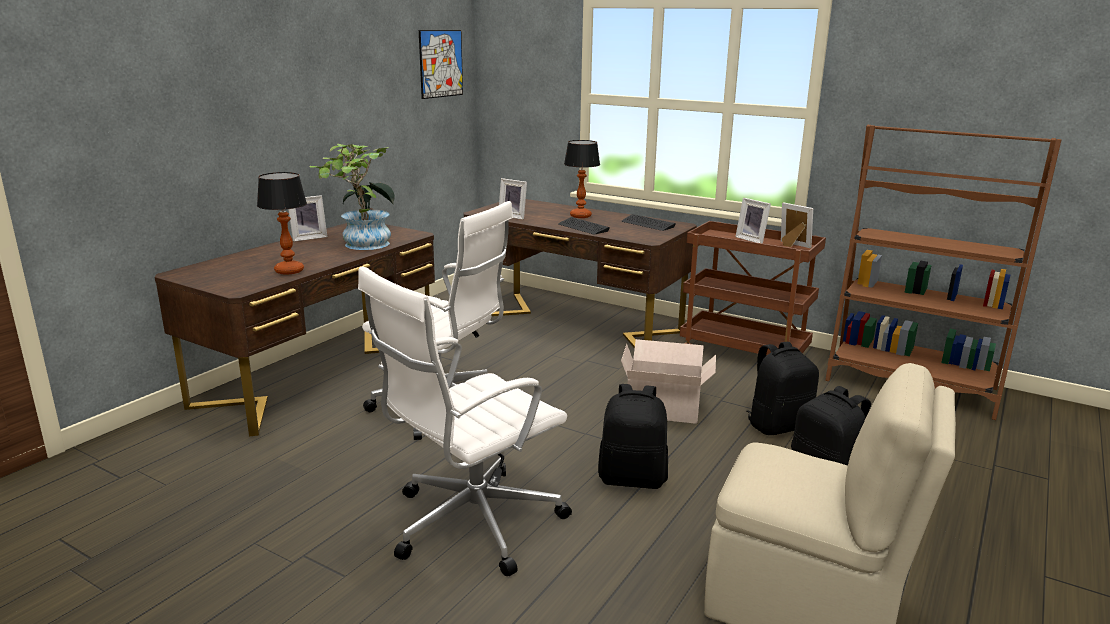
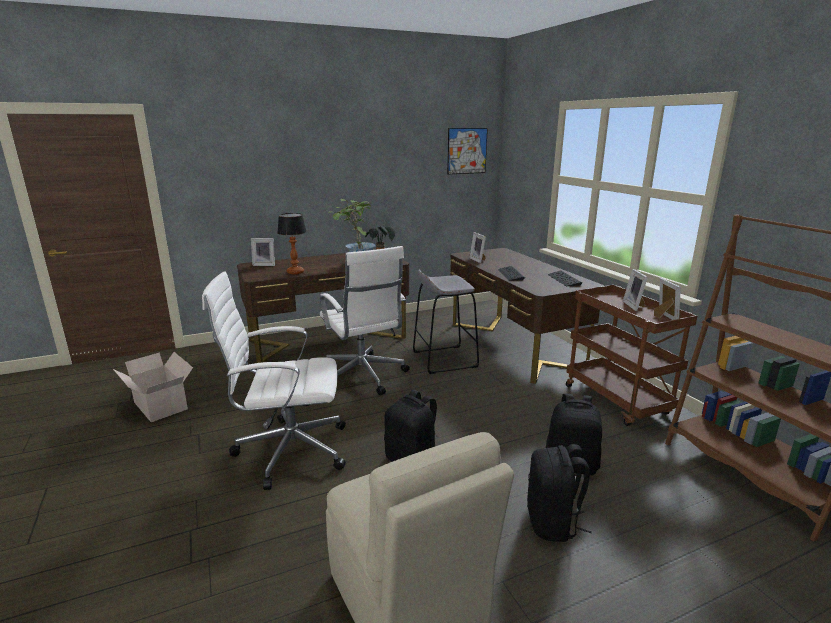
camera: 35 degrees right, 0 degrees up
(308, 238) = (339, 255): picture frame -> picture frame (265, 264)
(517, 359) = (444, 359): none -> grey stool
(581, 216) = (525, 266): table lamp -> none
(665, 409) = (498, 422): cardboard box -> cardboard box (160, 406)

